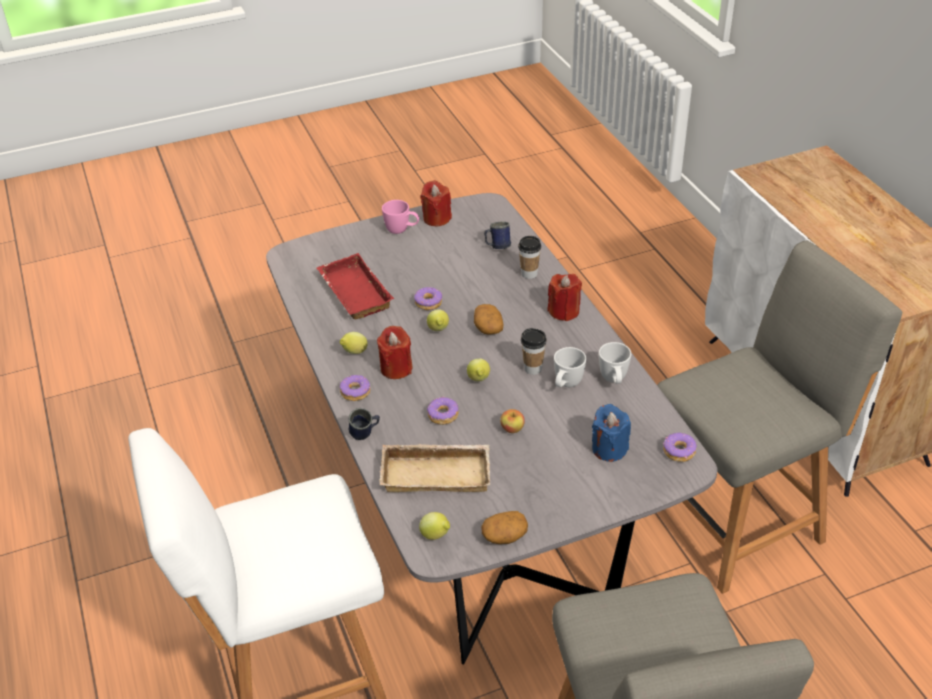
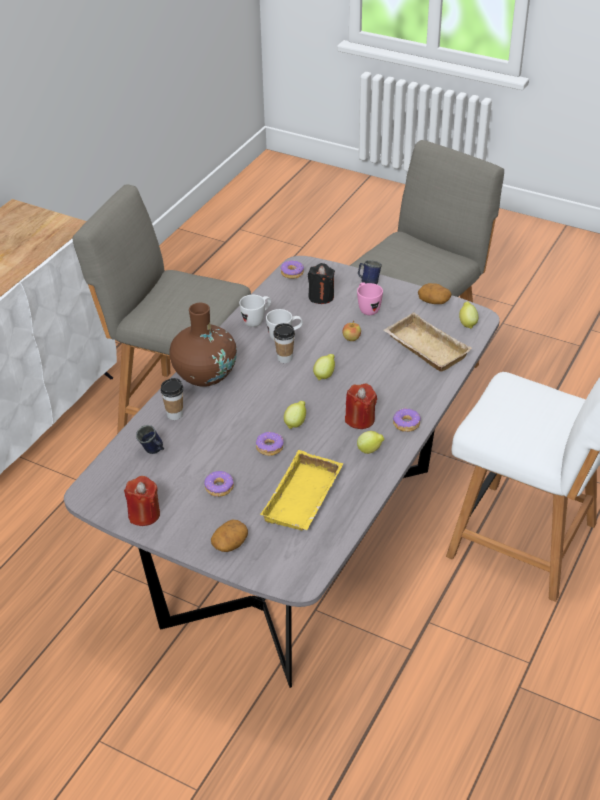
camera: 130 degrees left, 0 degrees up
(352, 292) = (304, 499): red tray -> yellow tray
(365, 435) = (435, 394): blue mug -> blue mug (368, 282)
(402, 230) = (186, 526): pink mug -> pink mug (367, 308)
(442, 415) = (376, 372): donut -> donut (219, 487)
(488, 327) = (264, 401): potato -> potato (230, 544)
(564, 311) = (205, 375): red candle -> brown vase
(609, 449) = (321, 297): blue candle -> black candle

